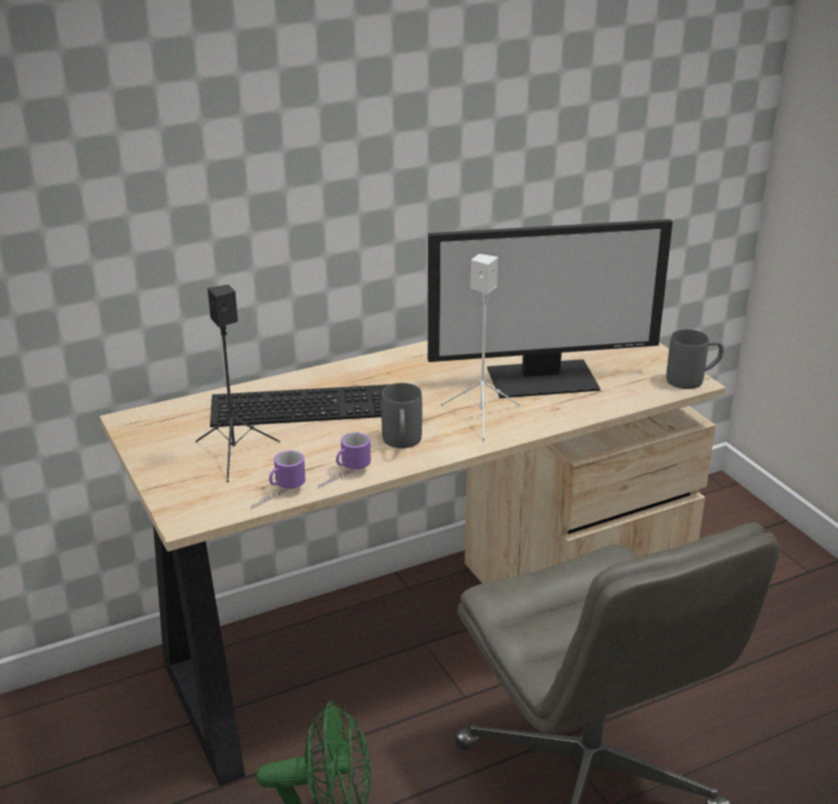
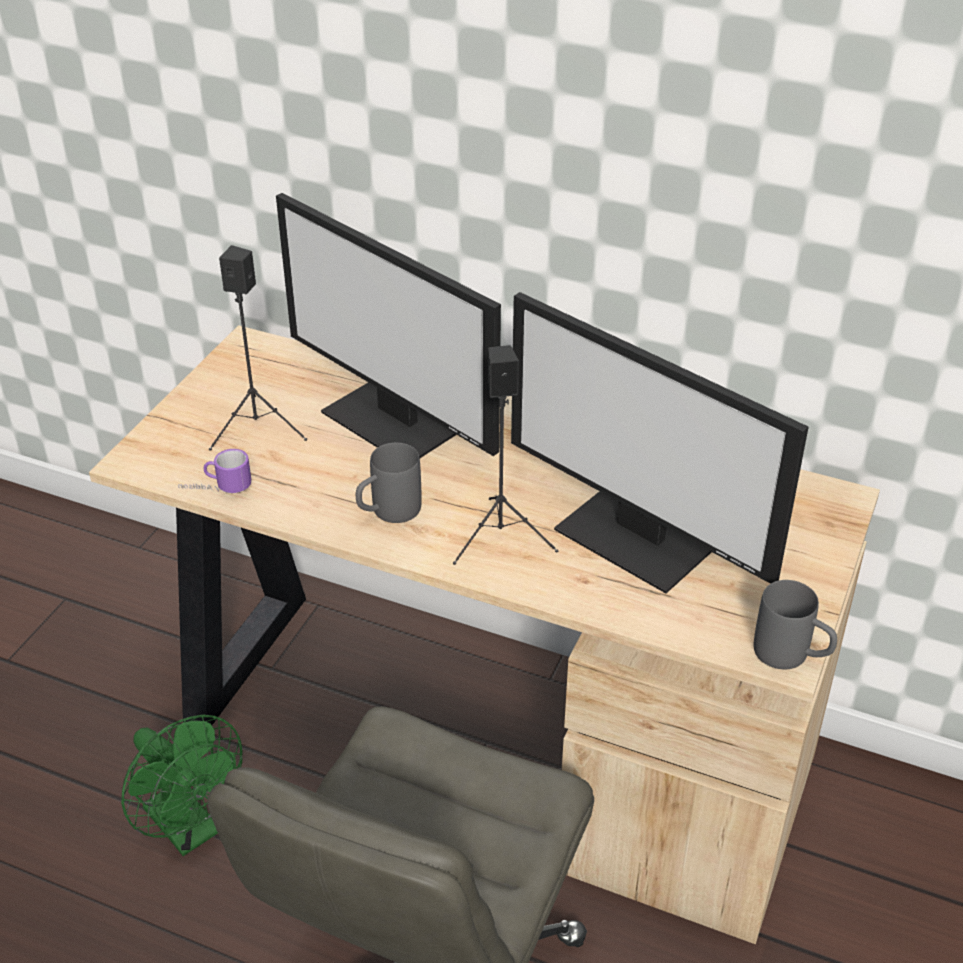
camera: 50 degrees right, 10 degrees up
(313, 403) = (394, 421): keyboard -> monitor
(343, 476) = (288, 509): mug -> none
(482, 416) = (502, 537): white speaker -> black speaker

